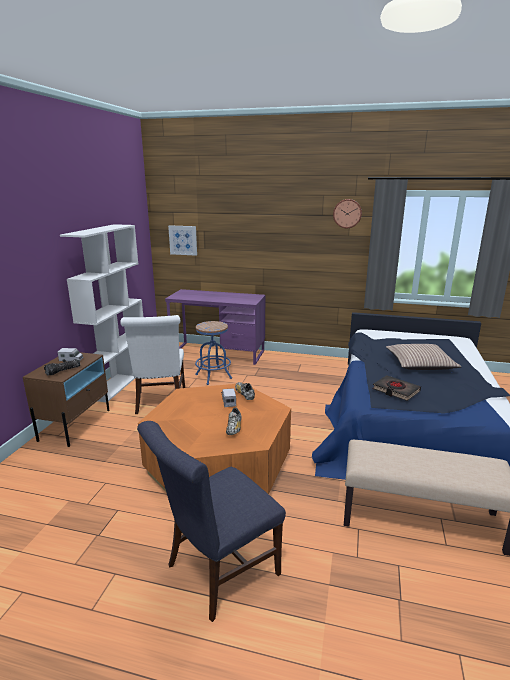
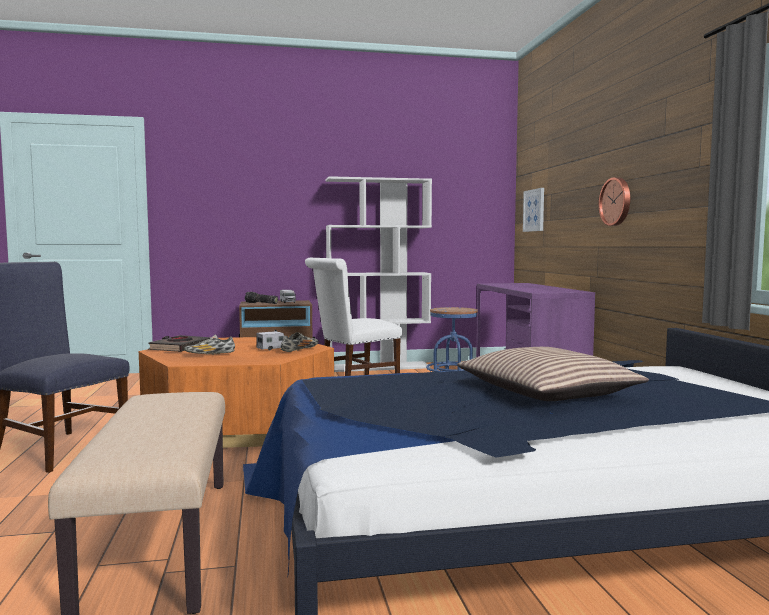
camera: 65 degrees right, 15 degrees down
(347, 213) = (694, 121): wall clock -> wall clock (616, 201)
(396, 390) = (377, 382): black book -> black book (180, 348)

